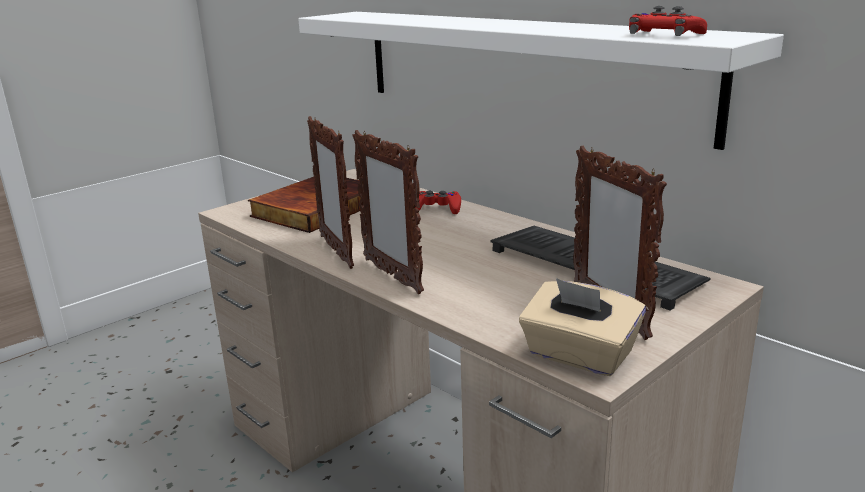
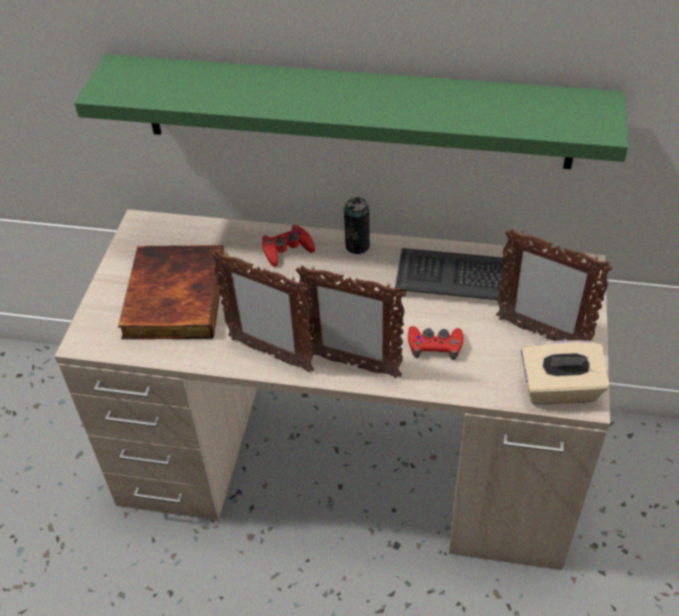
camera: 35 degrees left, 25 degrees up
(498, 219) = (357, 245): none -> can
(518, 68) = (355, 111): white shelf -> green shelf
(664, 35) = (549, 117): red game controller -> red game controller (435, 346)

